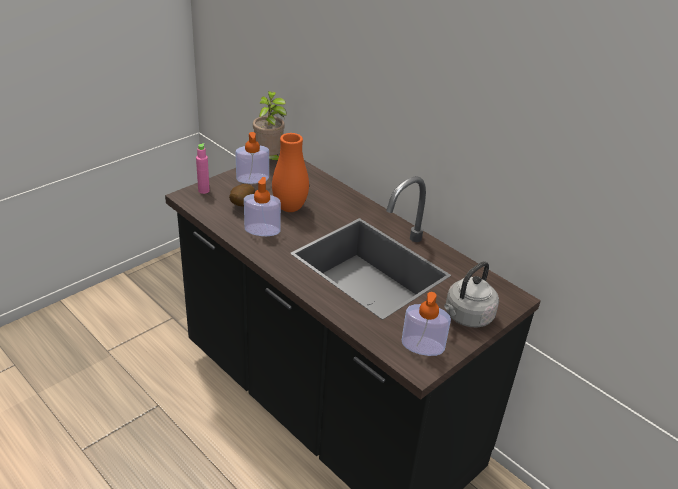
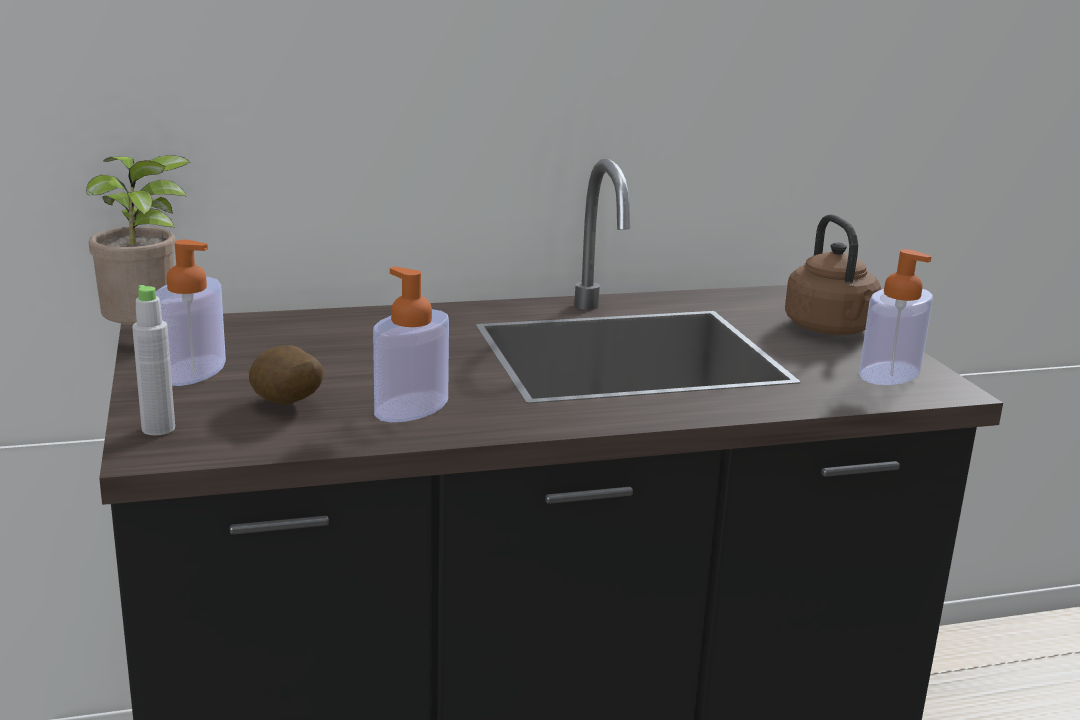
camera: 60 degrees left, 15 degrees down
(203, 190) = (158, 429): pink bottle -> grey bottle
(290, 208) = (363, 366): orange vase -> none
(466, 317) = (831, 329): grey kettle -> brown kettle

